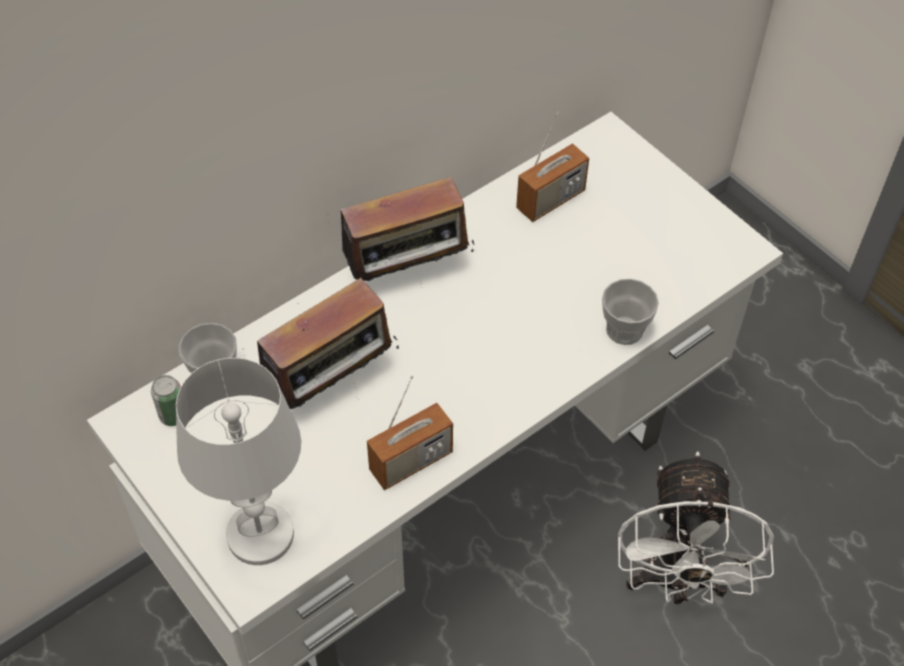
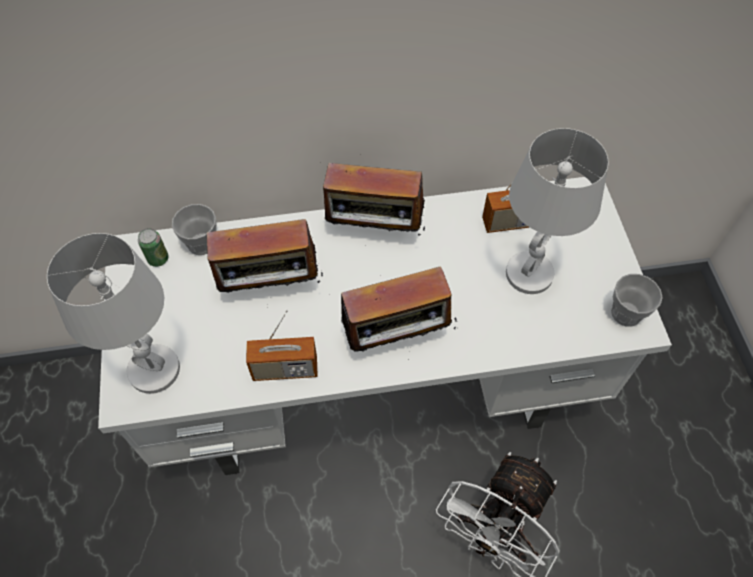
camera: 30 degrees right, 5 degrees up
(509, 372) = (397, 337): none -> radio
(603, 246) = (529, 274): none -> white table lamp
(624, 330) = (503, 346): cup -> cup (626, 313)

